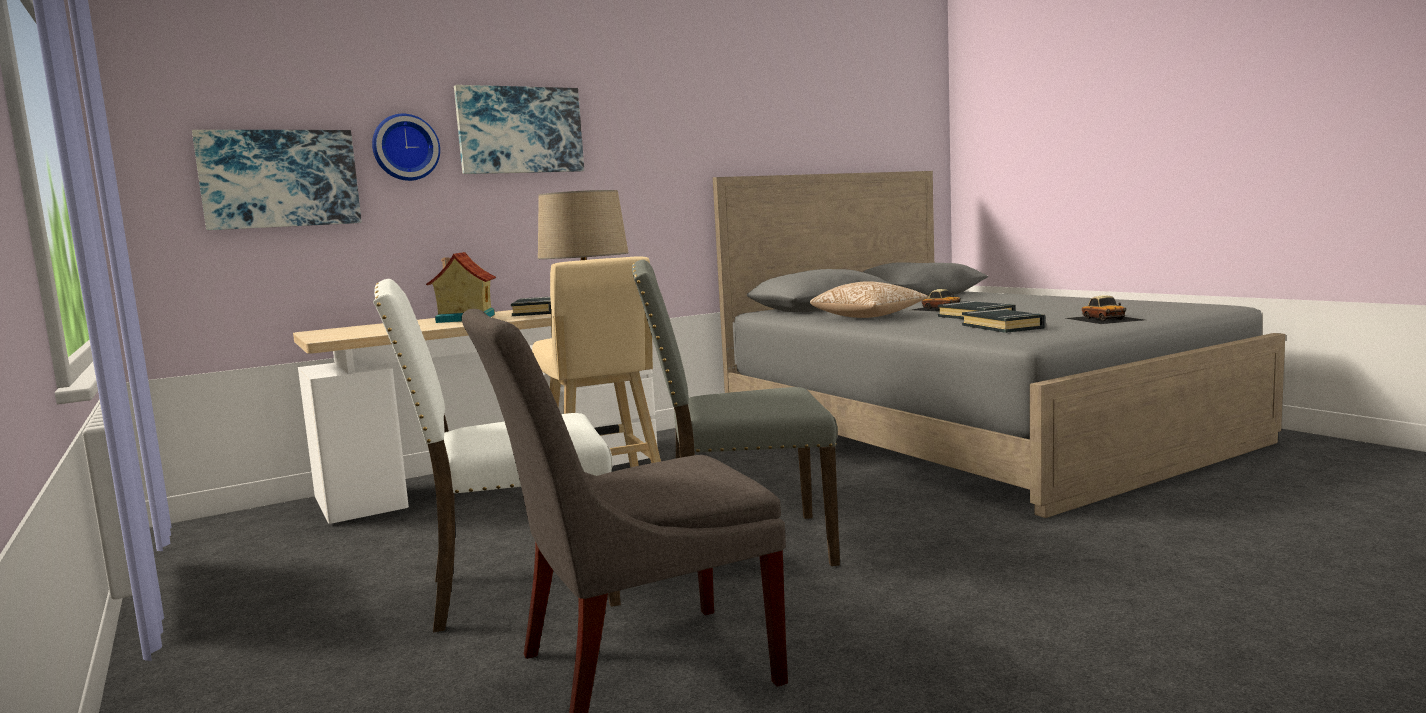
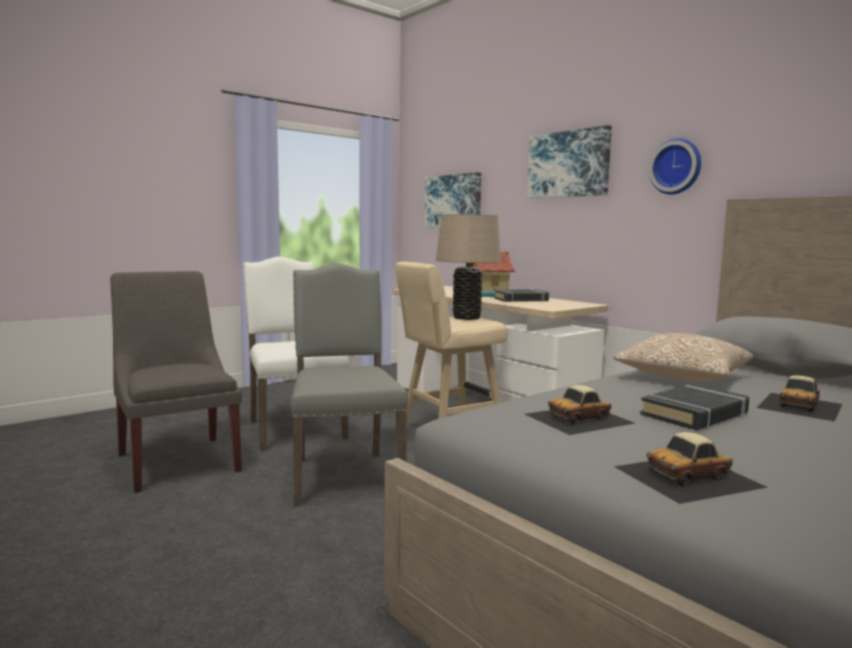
camera: 80 degrees right, 0 degrees up
(405, 147) = (504, 181): wall clock -> wall clock (676, 167)
(1003, 327) = (579, 418): black book -> toy car

